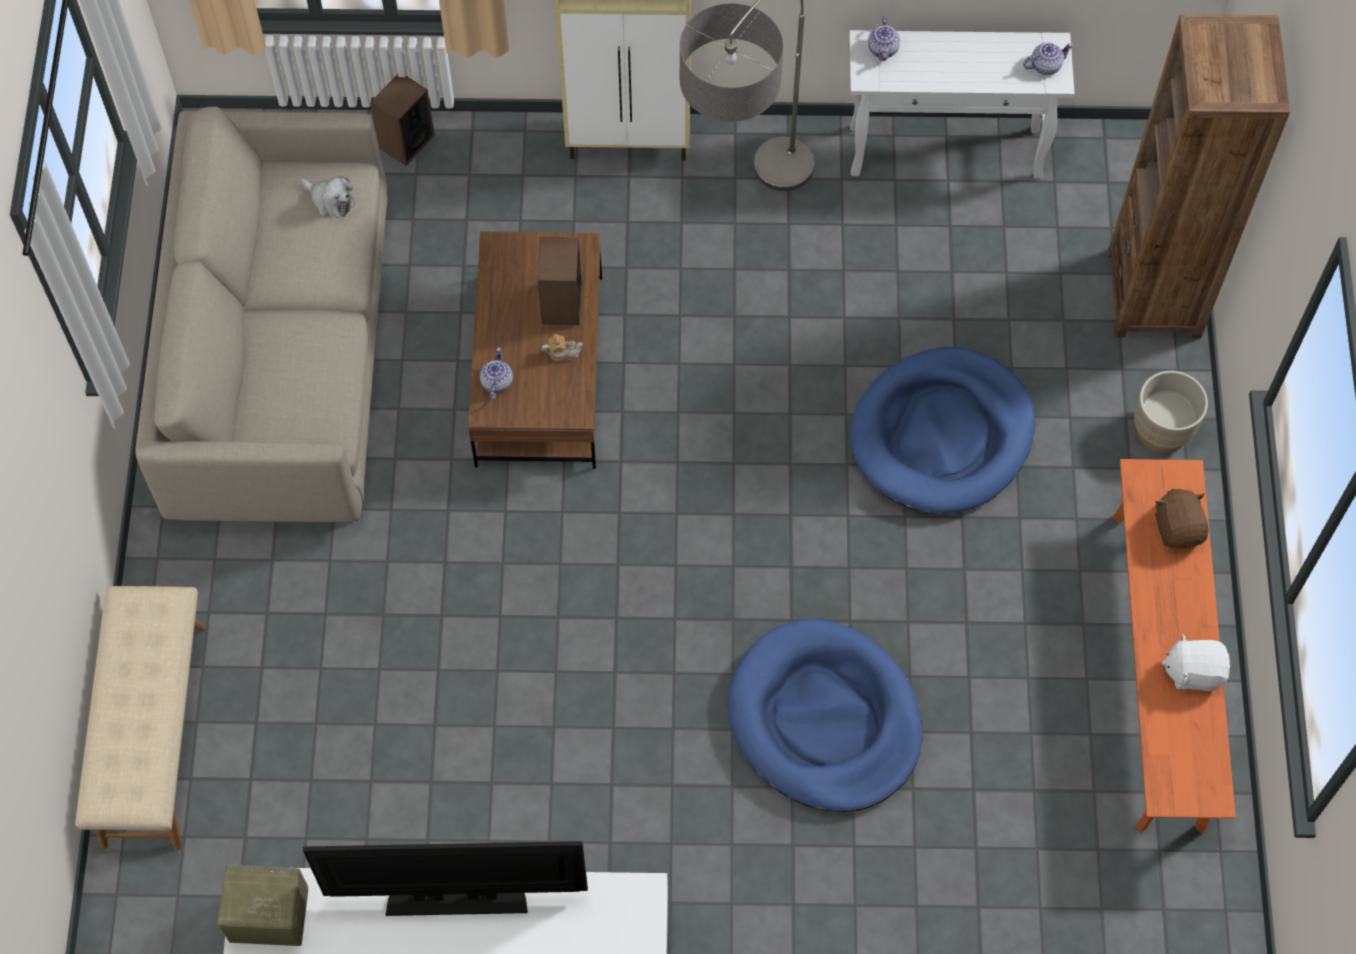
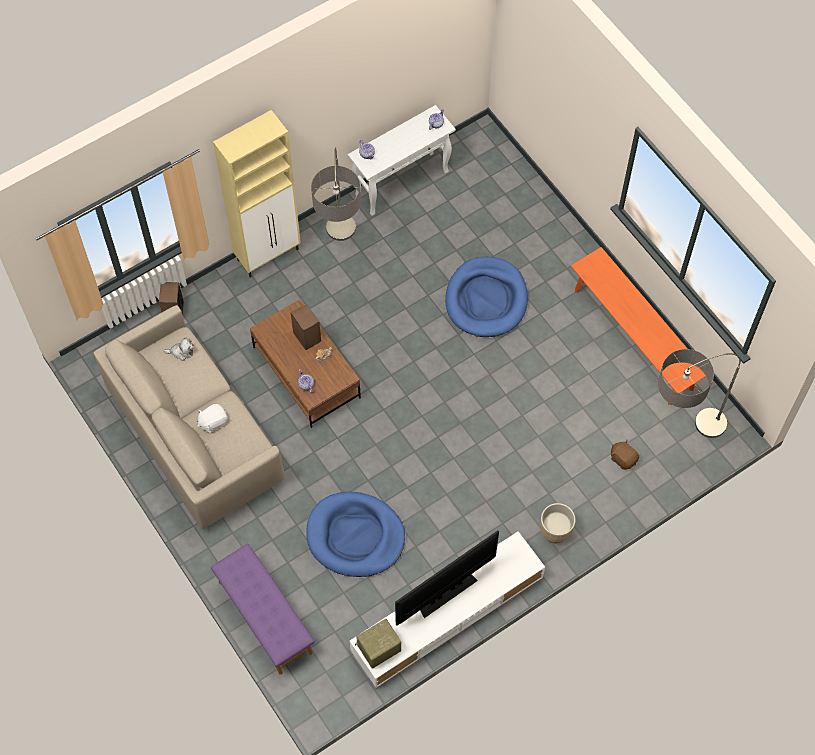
camera: 35 degrees left, 0 degrees up
(153, 734) = (264, 617): beige bench -> purple bench
(824, 719) = (525, 438): blue dog bed -> blue dog bed (355, 536)
(1105, 905) = (678, 440): none -> floor lamp
(1154, 293) = (526, 193): brown bookcase -> none
(1162, 430) = (568, 245): beige planter -> beige planter (555, 531)
(1178, 528) = (611, 278): brown plush toy -> brown plush toy (623, 458)
(1193, 671) = (655, 329): white plush toy -> white plush toy (213, 422)

